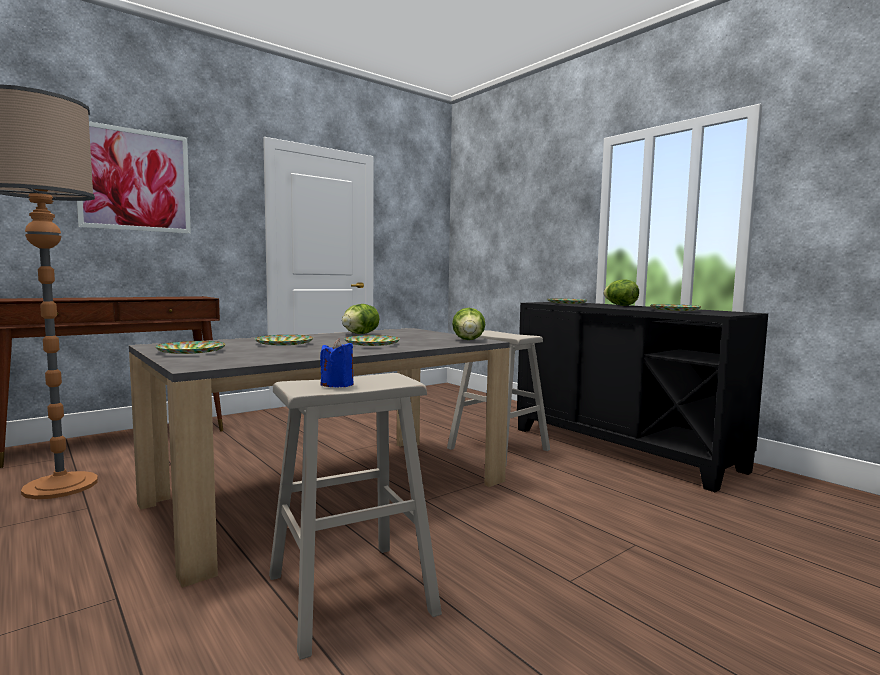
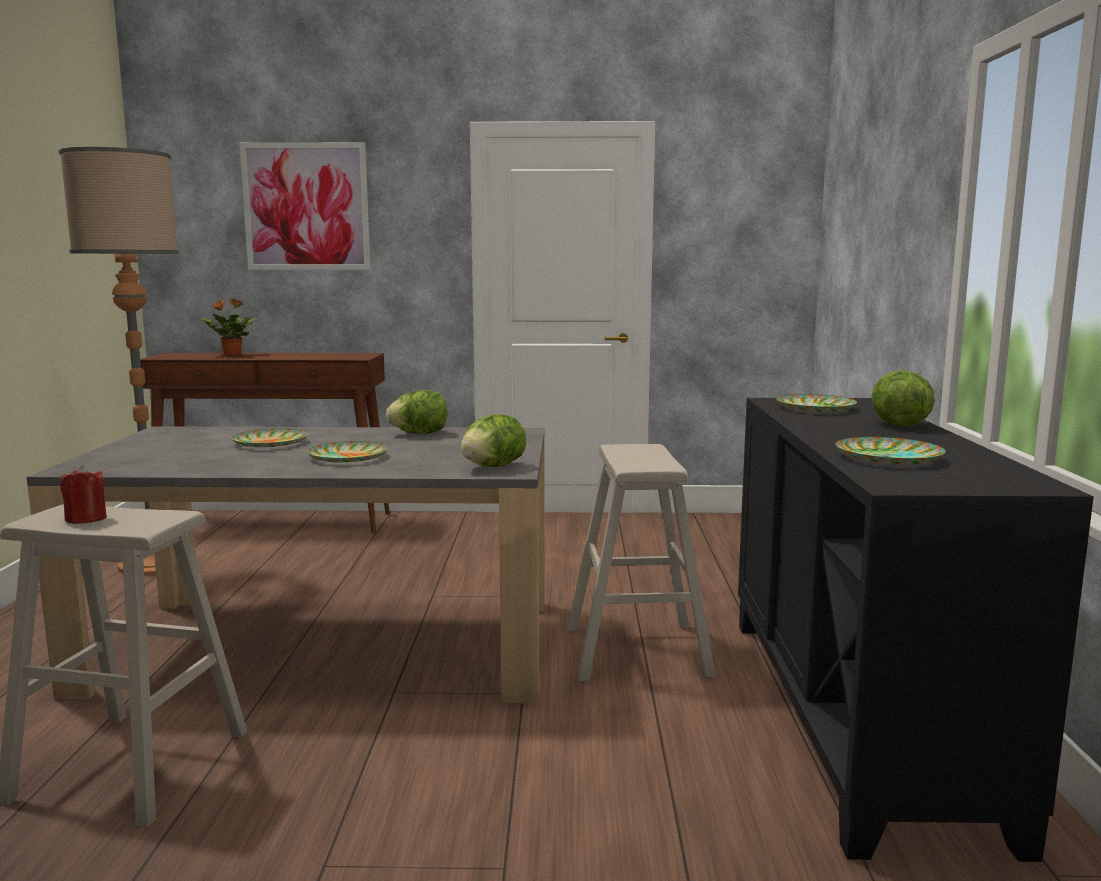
camera: 40 degrees right, 5 degrees up
(75, 298) = (231, 355): none -> potted plant
(192, 351) = (152, 445): plate -> none
(337, 385) = (86, 519): blue candle -> red candle

